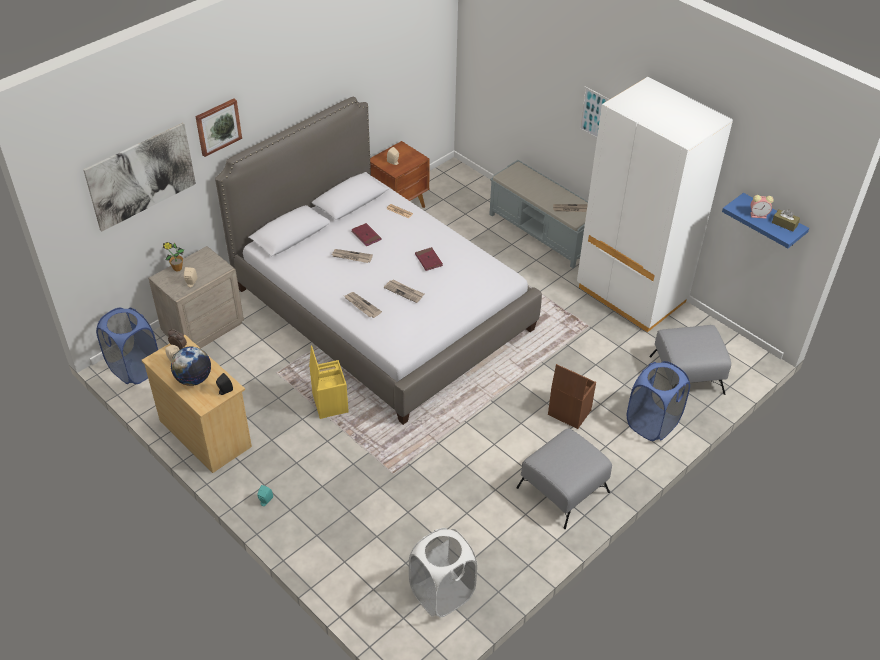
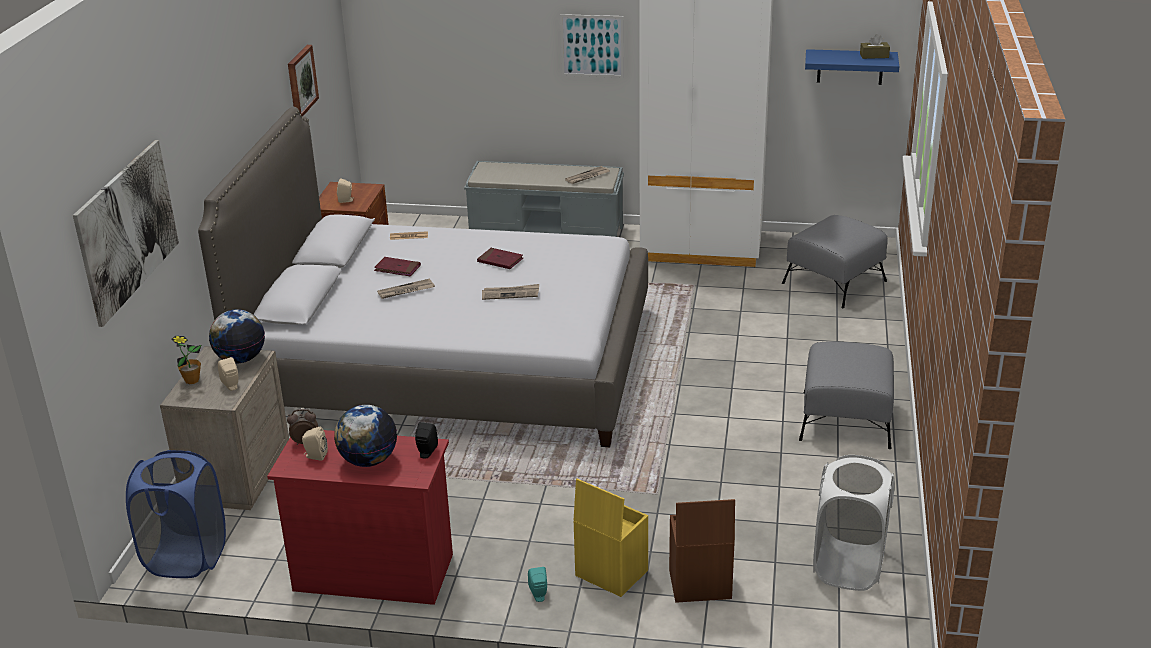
camera: 35 degrees left, 15 degrees down
(205, 433) = (373, 572): beige dresser -> red dresser
(213, 266) = (241, 359): none -> globe
(218, 126) = (185, 149): picture -> picture (301, 81)
(329, 403) = (497, 469): yellow storage box -> yellow storage box (610, 573)
(362, 306) = (478, 323): newspaper -> none
(568, 412) = (766, 358): brown storage box -> brown storage box (698, 585)
(652, 423) = (855, 330): blue laundry basket -> none
(759, 215) = (844, 57): alarm clock -> none

